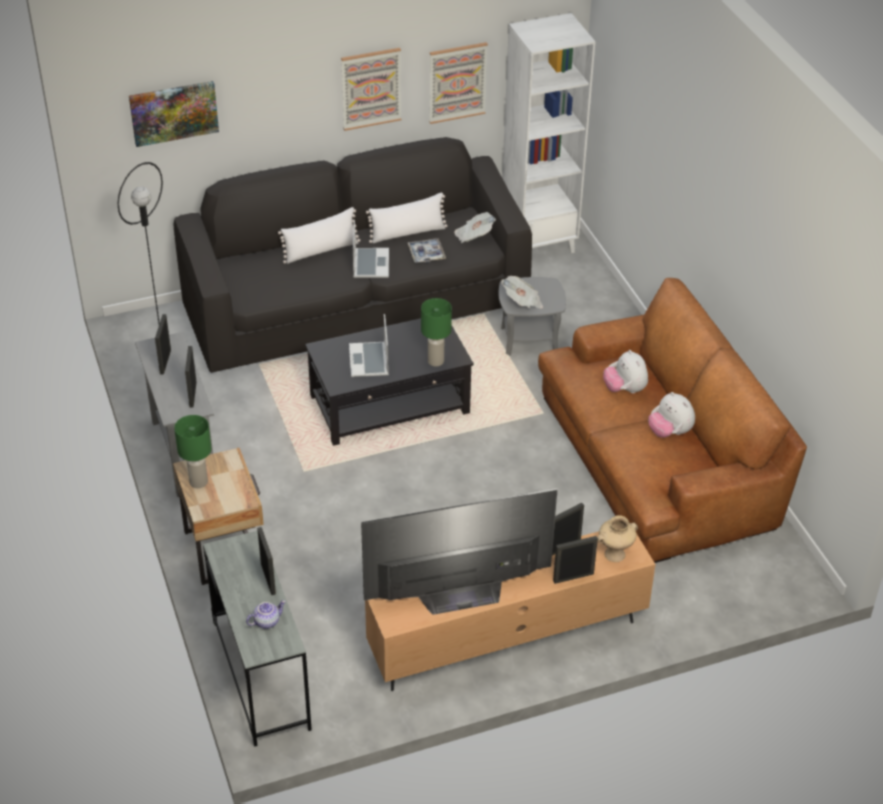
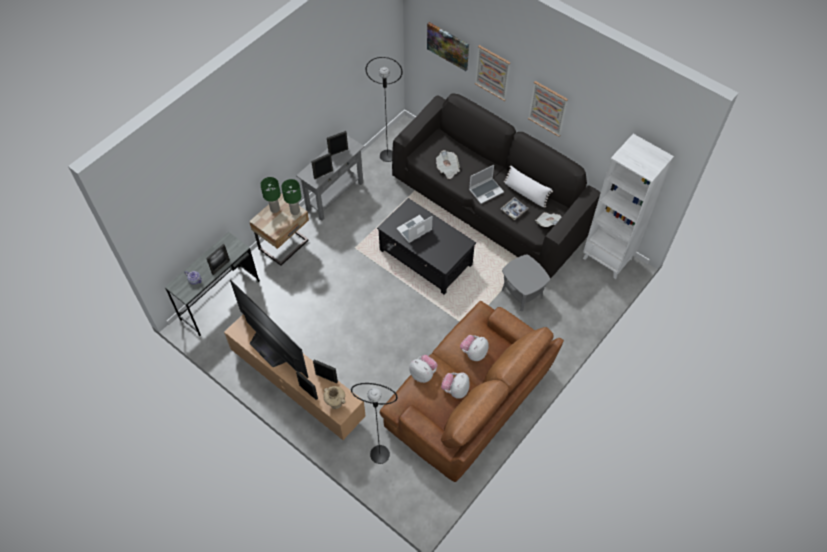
camera: 60 degrees right, 15 degrees up
(321, 251) = (481, 165): white pillow -> none
(435, 361) = (434, 257): green table lamp -> green table lamp (295, 211)
(457, 82) = (596, 141): picture -> picture (492, 72)
(522, 302) = (516, 272): newspaper -> newspaper (447, 169)
(623, 450) = (423, 374): none -> plush toy
(685, 590) = (379, 454): none -> black floor lamp

